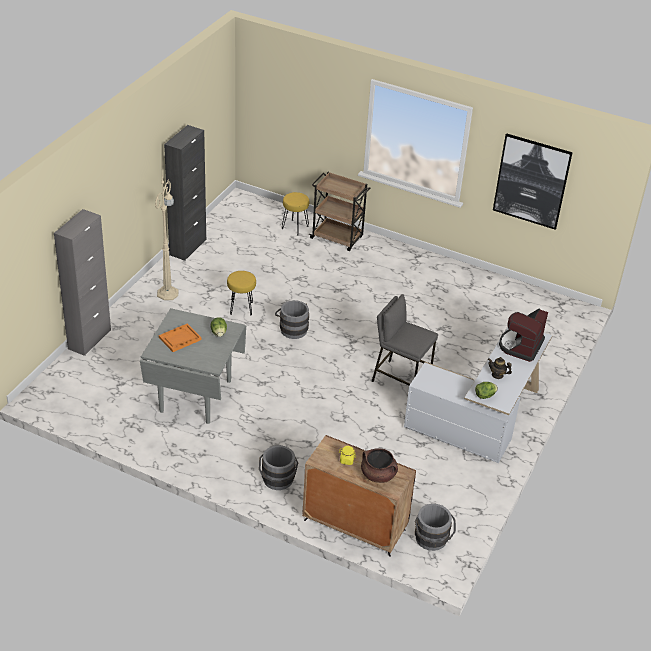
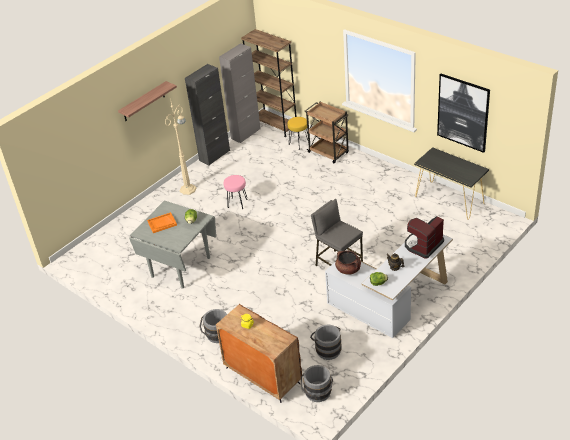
camera: 20 degrees right, 0 degrees up
(89, 339) = (121, 220): grey cabinet -> grey cabinet (245, 134)
(120, 177) = (143, 102): none -> shelf
(241, 308) = (237, 203): yellow stool -> pink stool
(254, 204) = (274, 125): none -> brown bookcase
(292, 329) = (269, 221): grey bucket -> grey bucket (327, 349)
(378, 475) = (267, 338): brown cooking pot -> brown cooking pot (348, 269)
(506, 290) = (449, 200): none -> black console table

